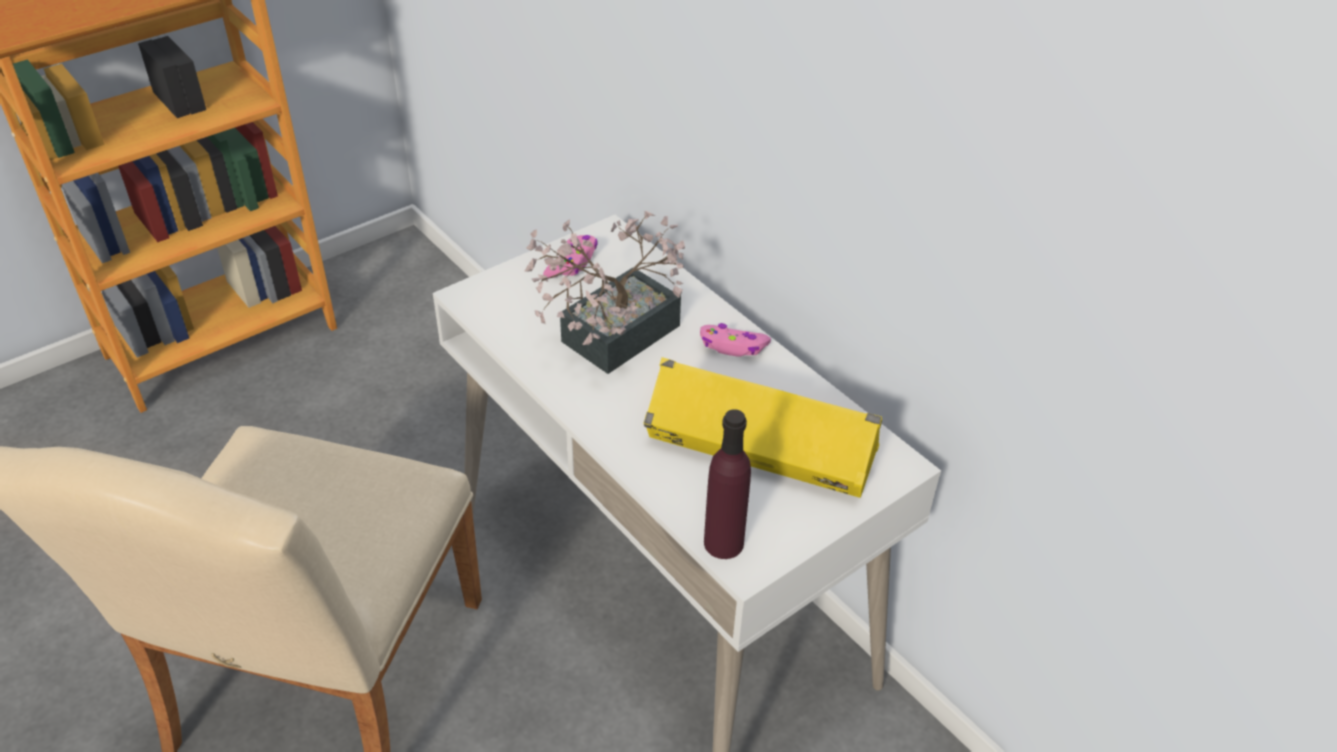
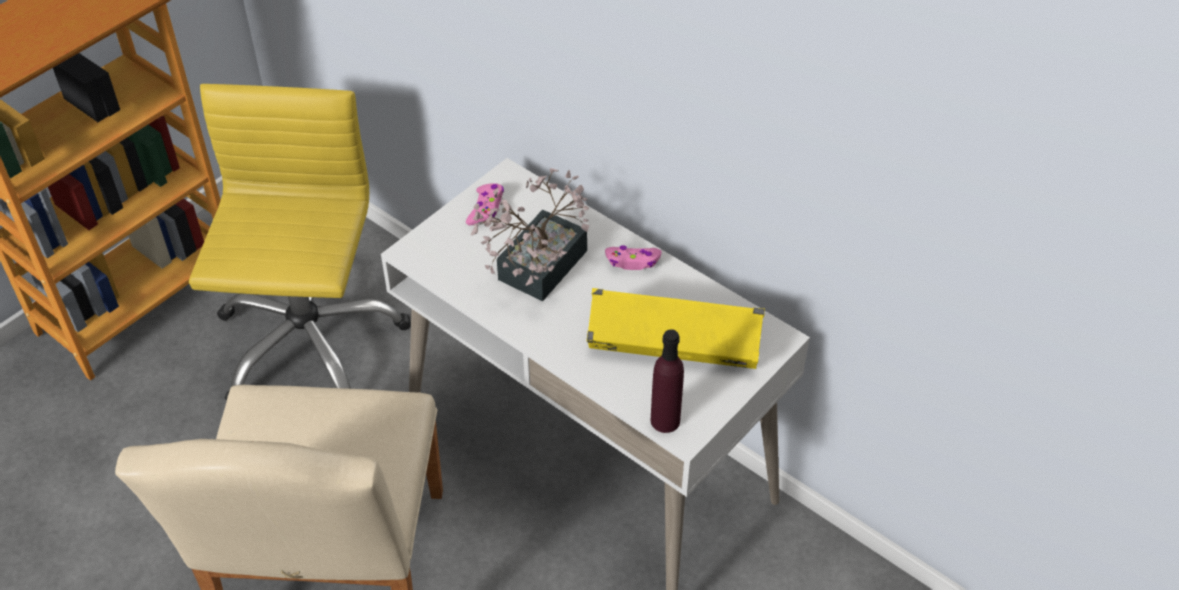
camera: 10 degrees left, 5 degrees up
(383, 411) = (308, 342): none -> yellow office chair

